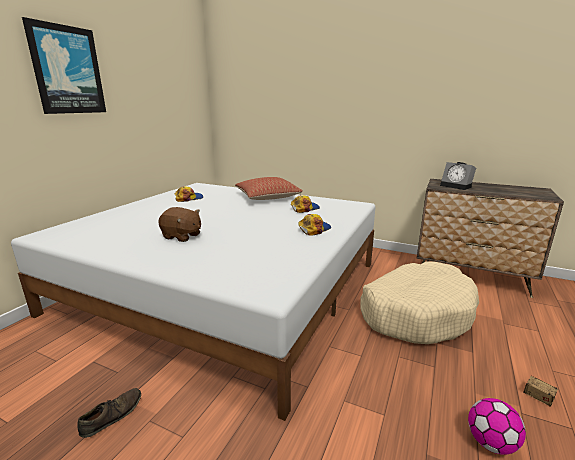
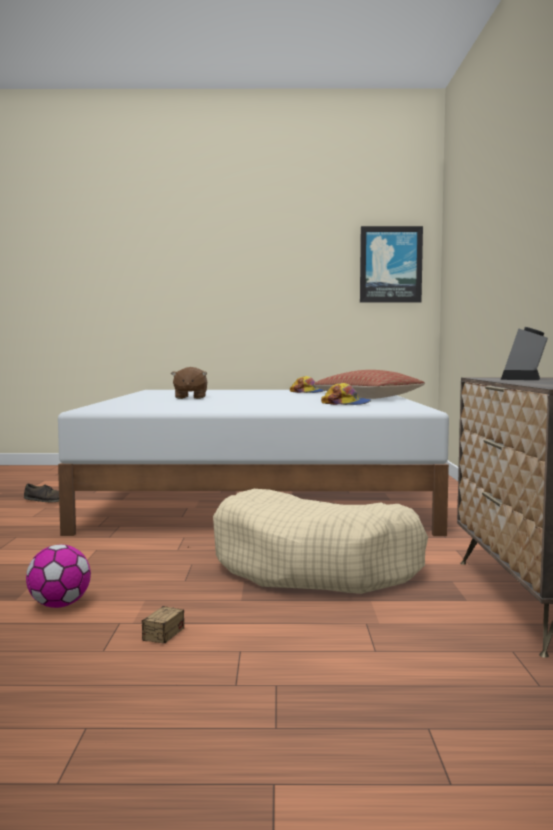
camera: 65 degrees right, 15 degrees down
(67, 70) = (227, 253): picture -> picture (390, 264)
(314, 229) = (268, 407): cap -> none

